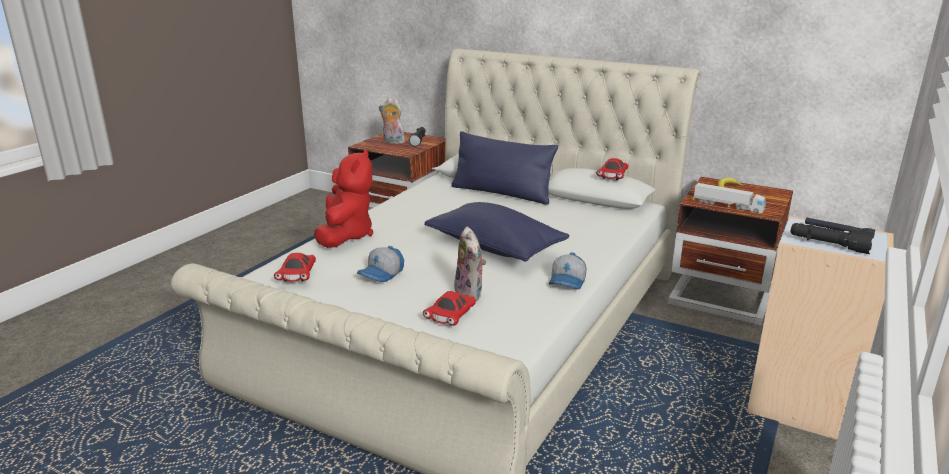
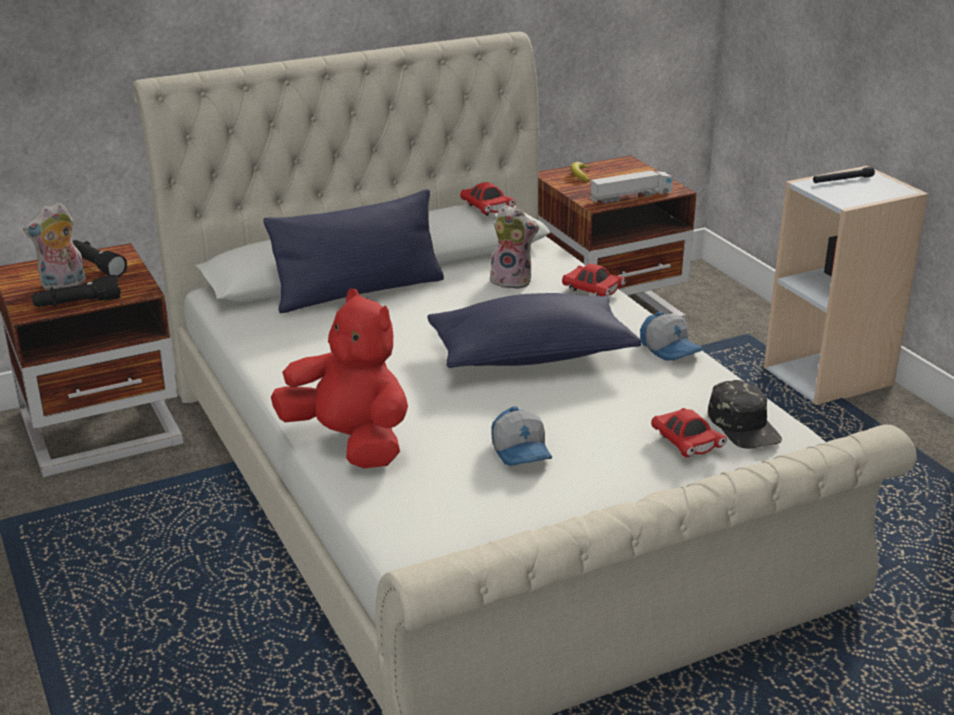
camera: 55 degrees left, 5 degrees up
(297, 275) = (453, 514): red toy car -> red toy car (592, 291)
(471, 294) = (640, 414): plush toy -> plush toy (512, 281)
(500, 329) = (744, 425): none -> black cap
(828, 245) = (868, 196): black flashlight -> black flashlight (77, 304)

